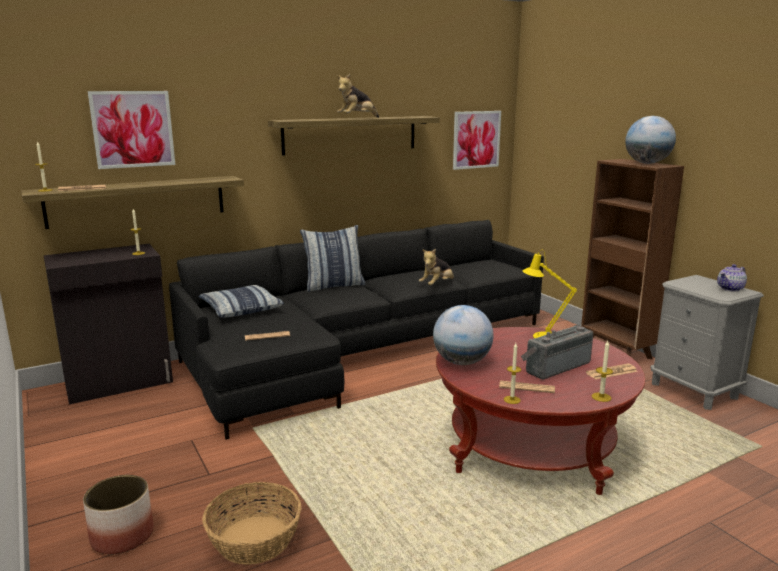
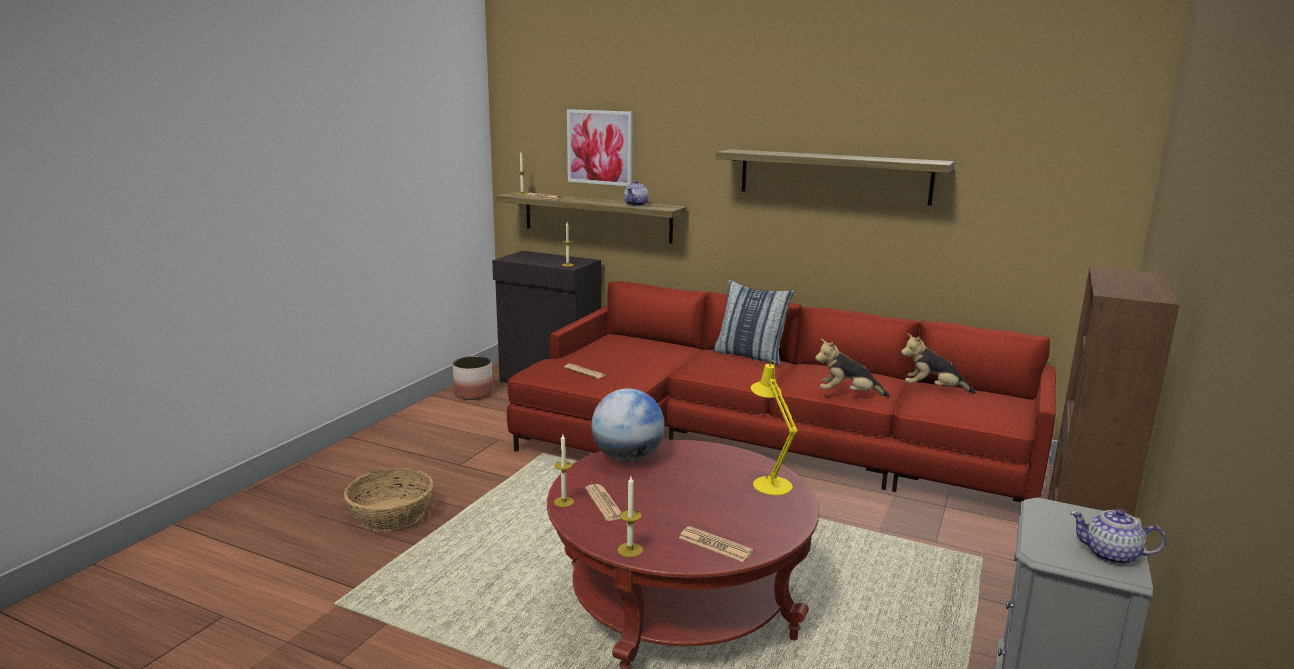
camera: 55 degrees right, 0 degrees up
(122, 536) = (360, 468): planter -> planter (473, 393)
(195, 180) = (636, 204): none -> teapot
(240, 309) = (630, 345): pillow -> none
(357, 118) = (825, 156): plush toy -> plush toy (933, 389)
(358, 351) = (755, 443): black sofa -> red sofa
(476, 139) = (1056, 207): picture -> none
(555, 366) = (685, 507): radio -> none
(647, 163) = (1138, 287): globe -> none

